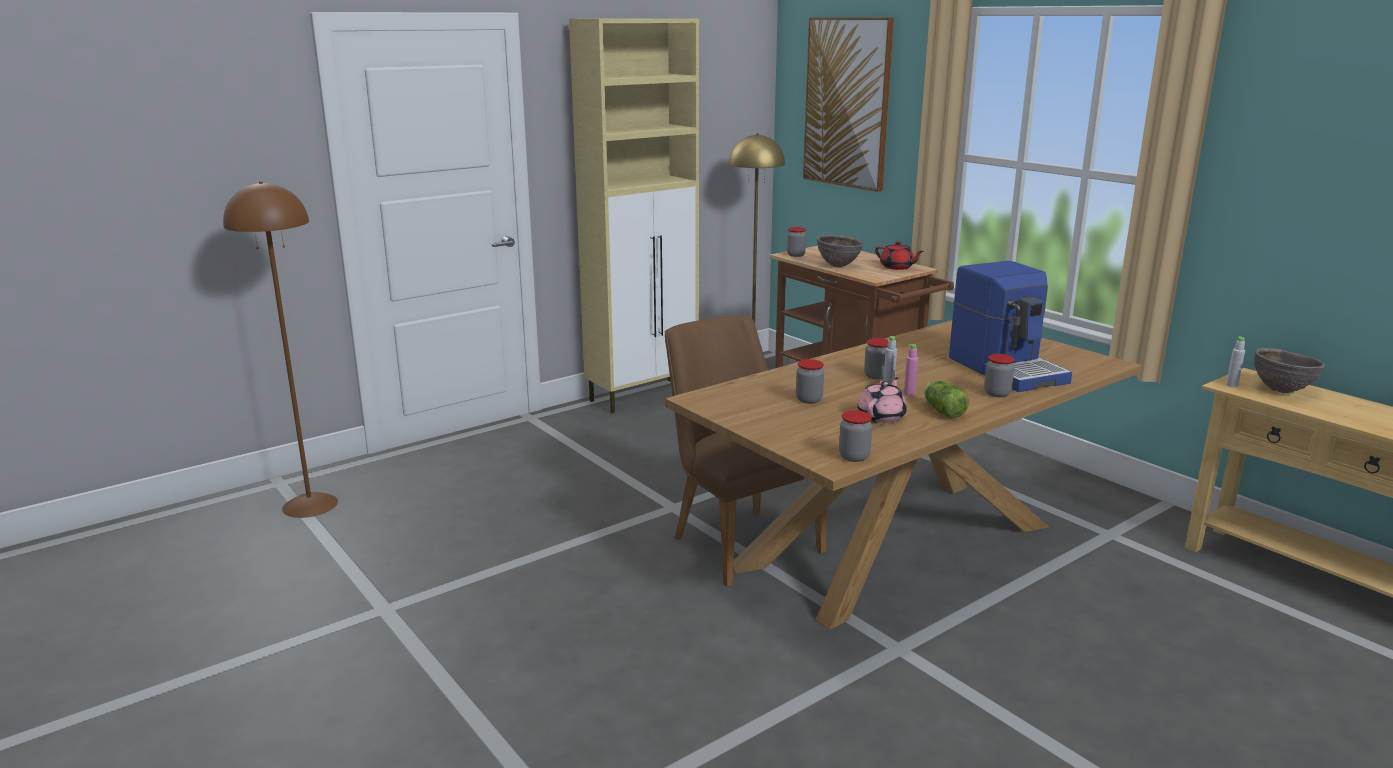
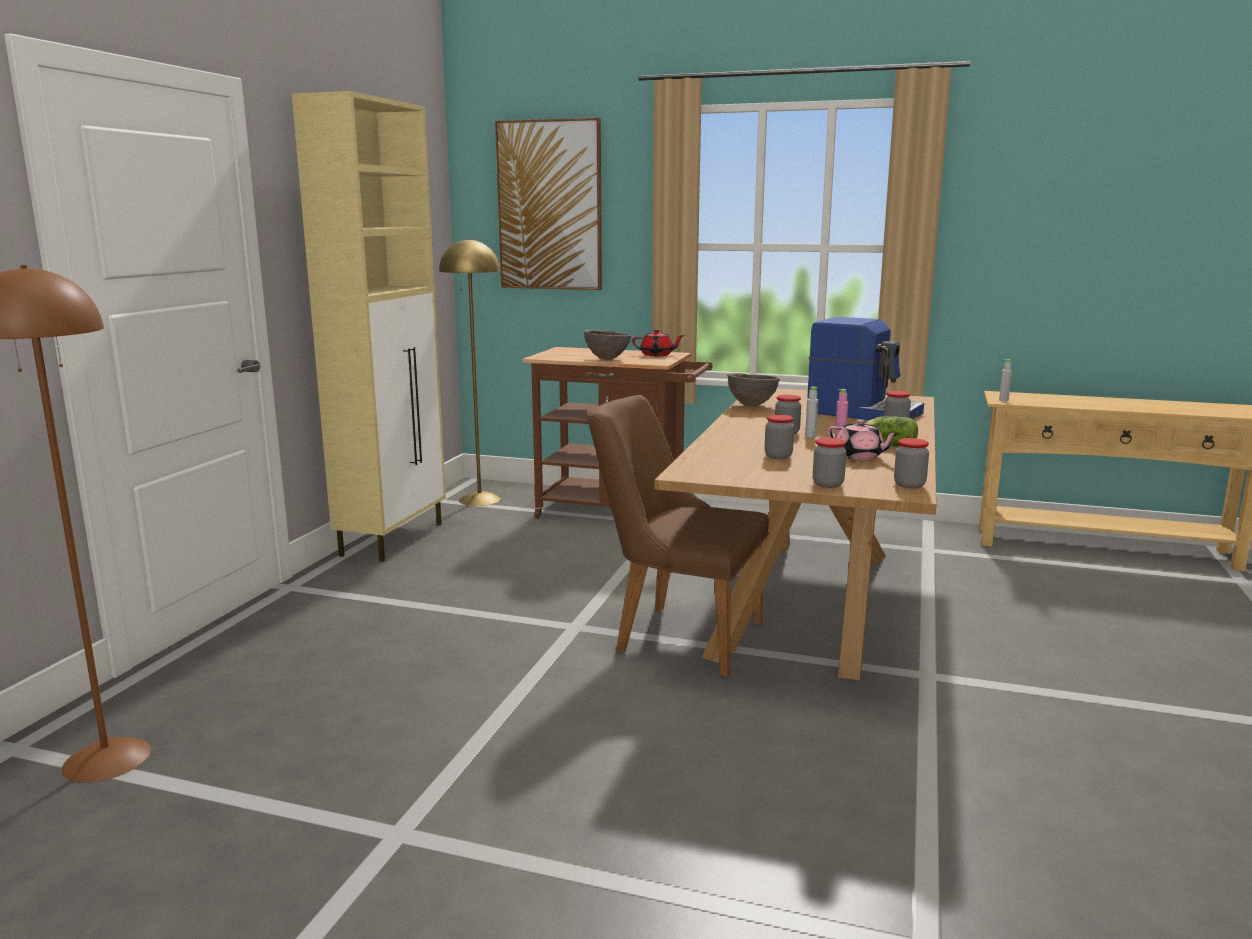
camera: 35 degrees left, 5 degrees down
(796, 255) = (548, 356): jar -> jar (828, 484)
(881, 417) = (859, 456): pink teapot -> pink teapot turned 135 degrees clockwise
(1281, 391) = (1035, 398): brown bowl -> brown bowl (752, 405)

